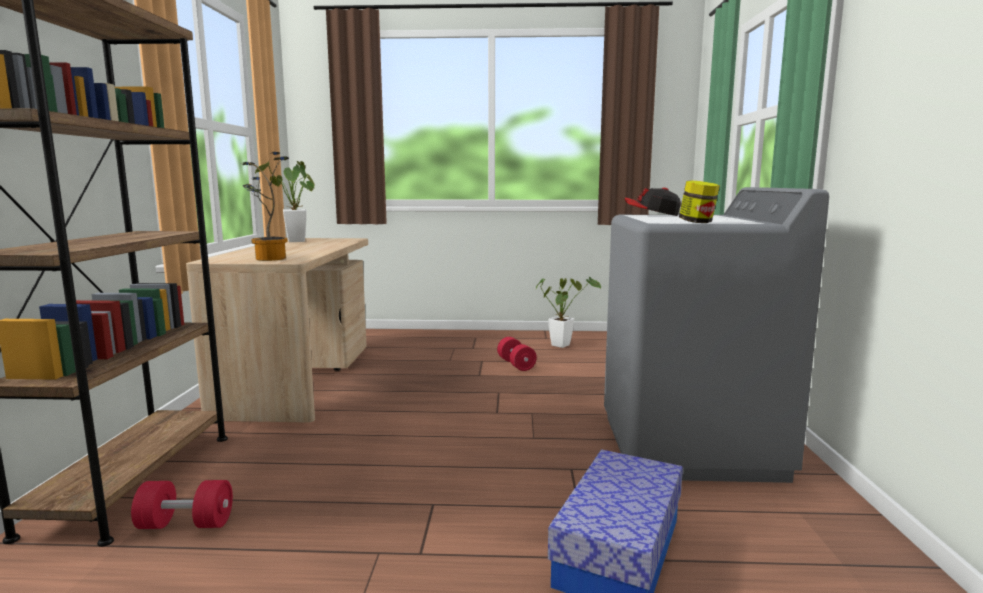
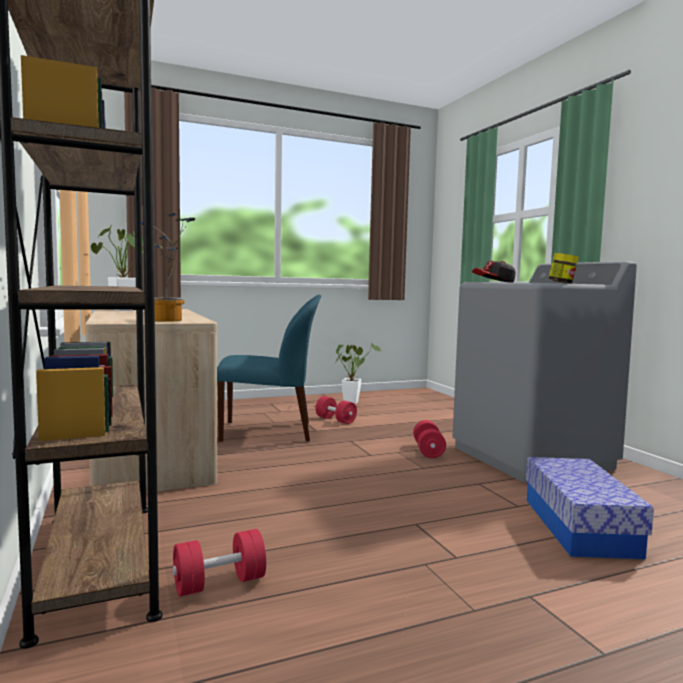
camera: 25 degrees left, 5 degrees down
(431, 371) = (269, 431): none -> blue chair
(568, 416) = (428, 451): none -> red dumbbell

